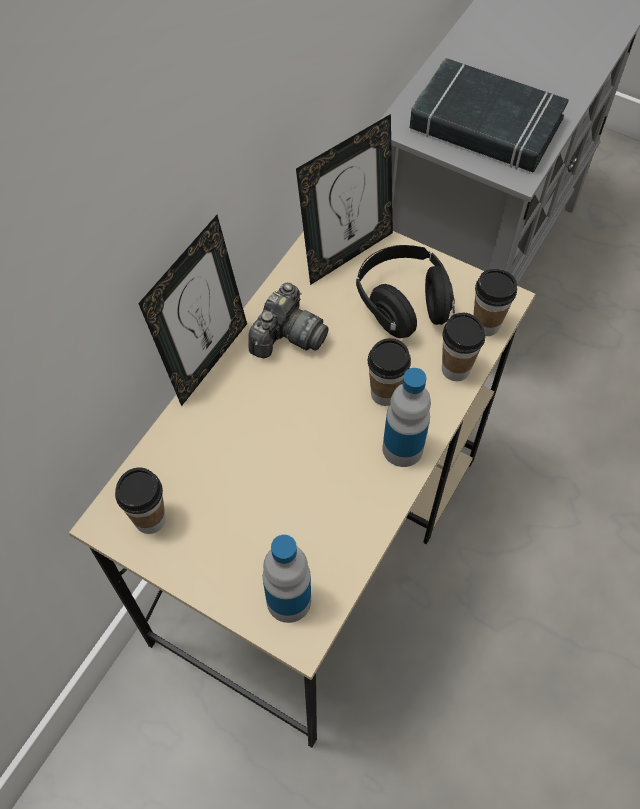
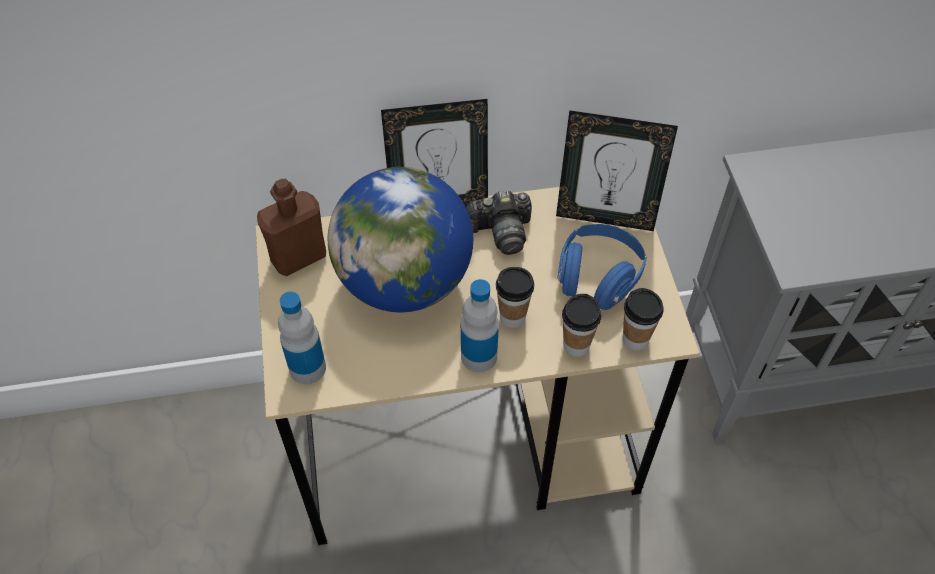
camera: 50 degrees right, 5 degrees down
(150, 519) = (298, 257): cup -> brown bottle
(267, 449) = (404, 281): none -> globe
(403, 304) = (598, 278): black headphones -> blue headphones
(485, 125) = (816, 216): black book -> none

